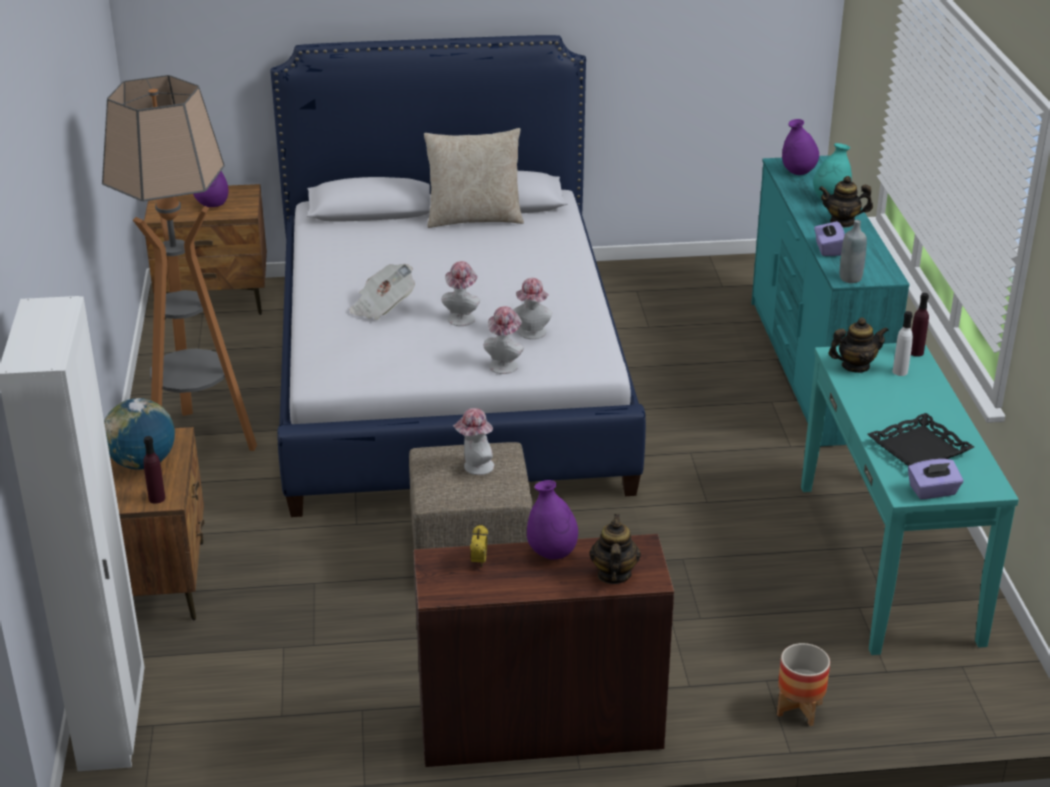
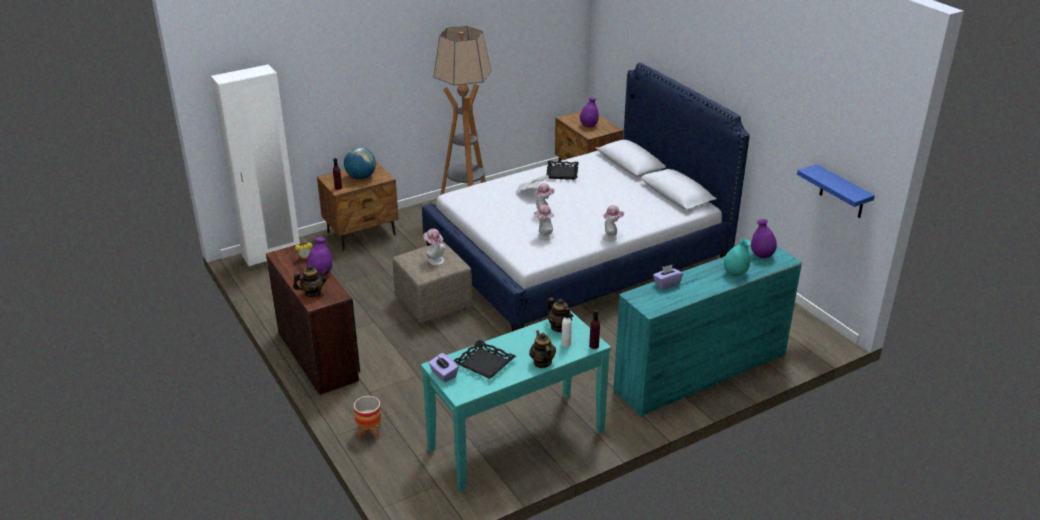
camera: 65 degrees right, 0 degrees up
(345, 268) = (562, 173): none -> black tray
(474, 218) = (650, 191): beige pillow -> none
(504, 364) = (507, 236): hat -> hat (611, 236)
(764, 60) = (842, 192): none -> blue shelf
(842, 222) = (709, 282): teapot -> teapot (542, 362)
(850, 278) = (636, 297): grey bottle -> none

